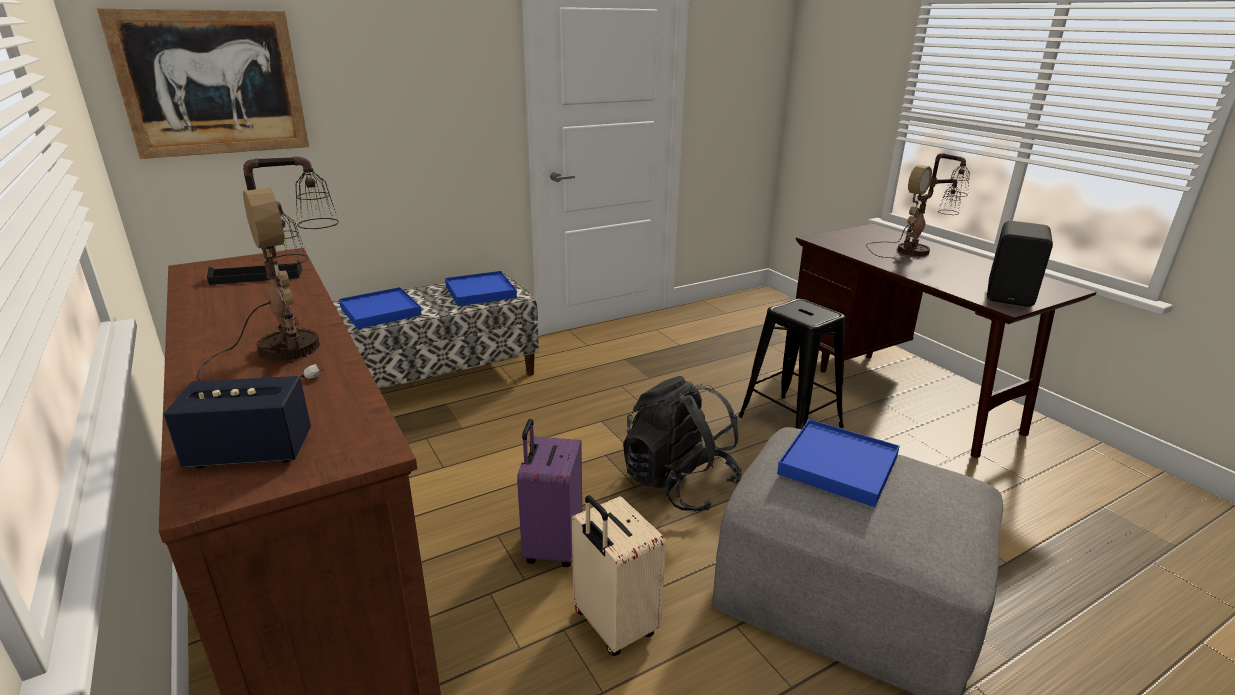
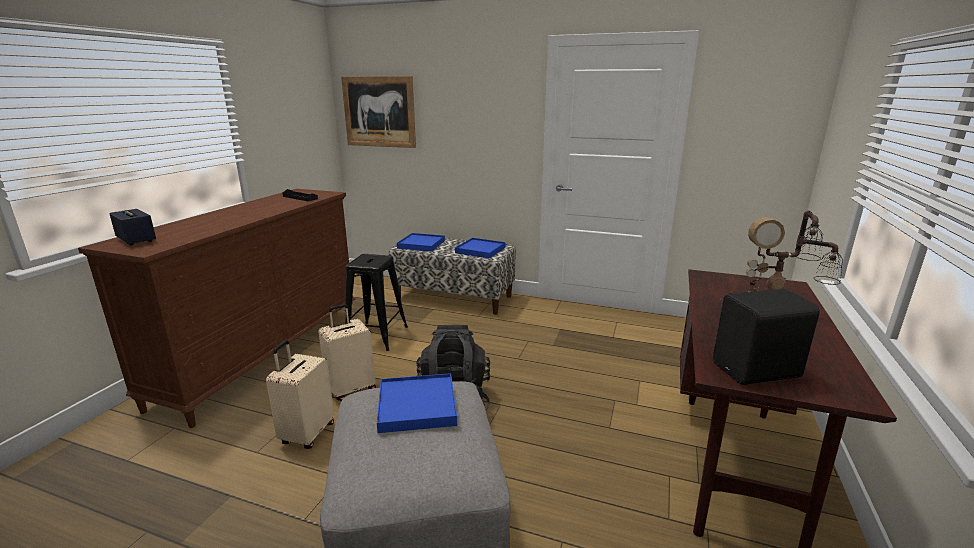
camera: 50 degrees right, 5 degrees down
(292, 347) = (232, 220): table lamp -> none
(551, 546) = (351, 389): purple suitcase -> beige suitcase
(790, 422) = (589, 416): black stool -> black stool (376, 336)

